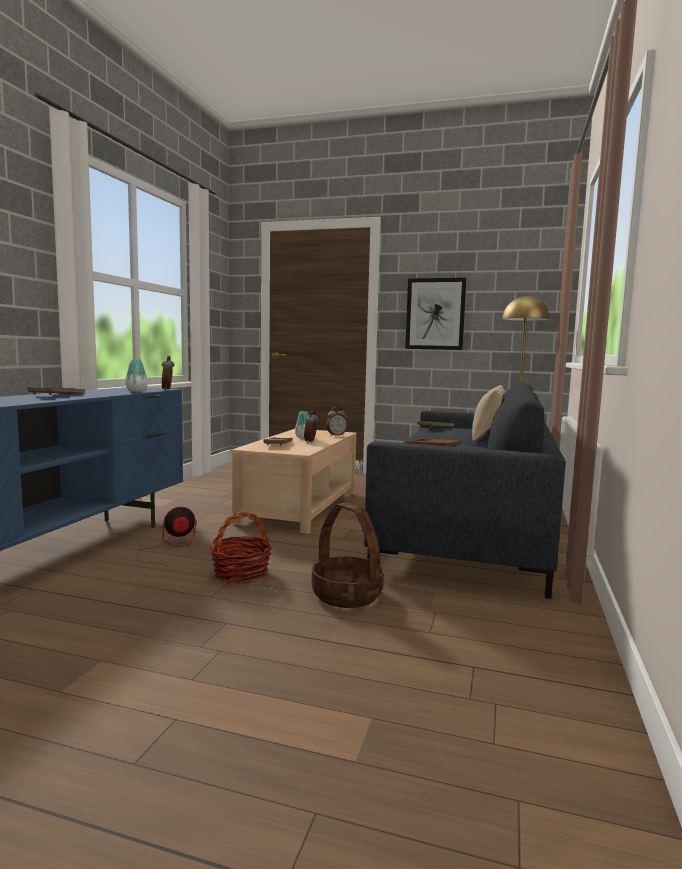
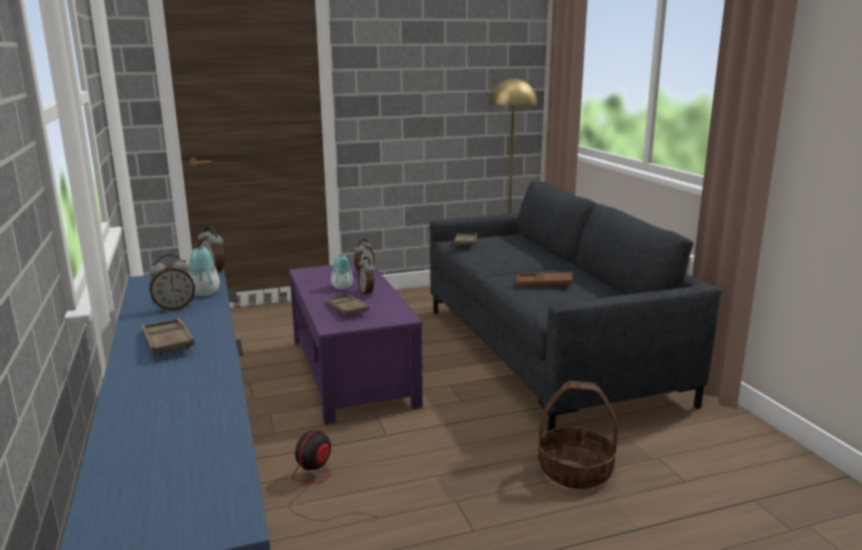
camera: 35 degrees left, 10 degrees up
(104, 392) = (174, 308): none -> alarm clock
(241, 573) = (450, 488): basket -> none
(301, 508) = (354, 372): beige coffee table -> purple coffee table
(435, 314) = (404, 96): picture -> none
(487, 434) = (531, 245): beige pillow -> none

